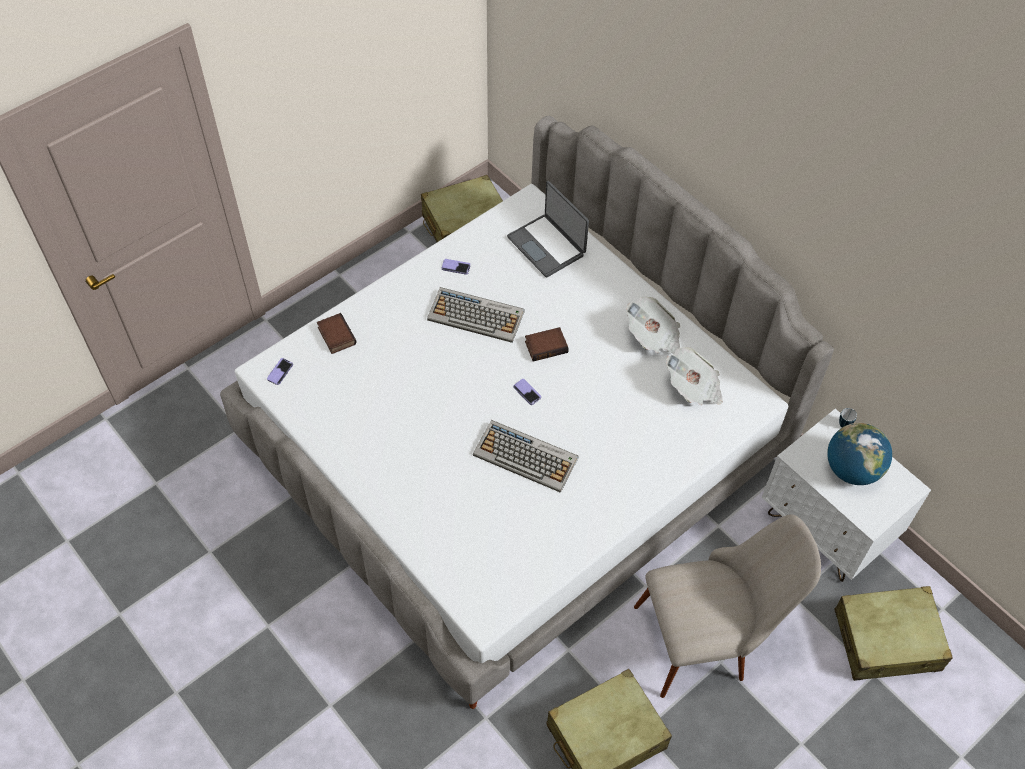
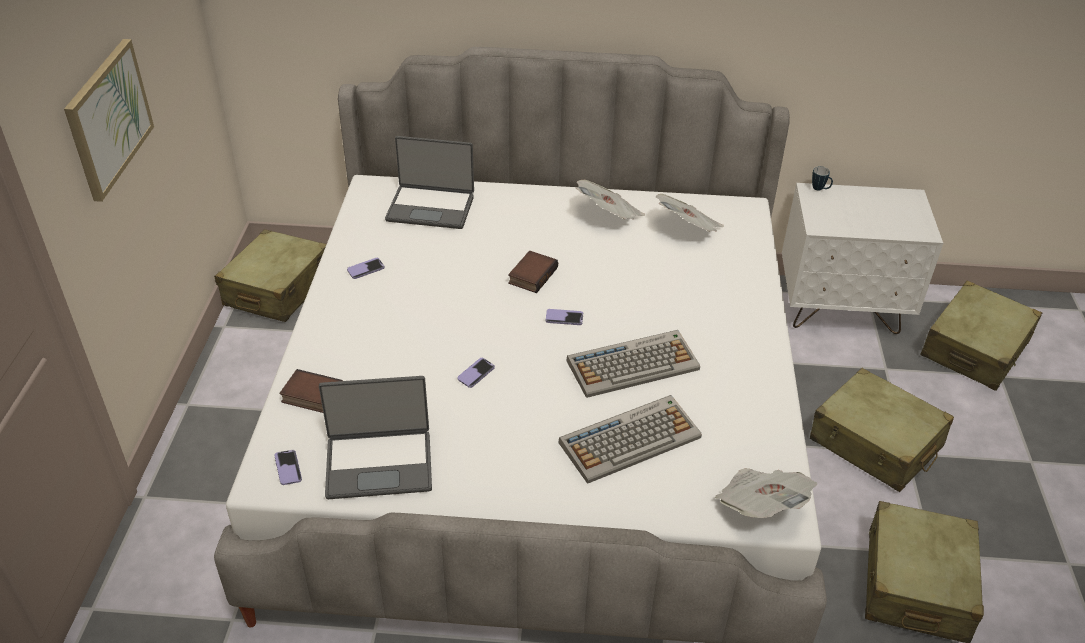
camera: 45 degrees left, 15 degrees down
(323, 406) = (379, 463): none -> laptop
(325, 87) = (108, 118): none -> picture
(433, 390) = (476, 373): none -> phone
(477, 315) = (437, 292): keyboard -> keyboard (630, 439)
(480, 600) = (760, 506): none -> newspaper
(708, 638) = (875, 443): beige chair -> beige suitcase
(851, 469) = (863, 210): globe -> none

